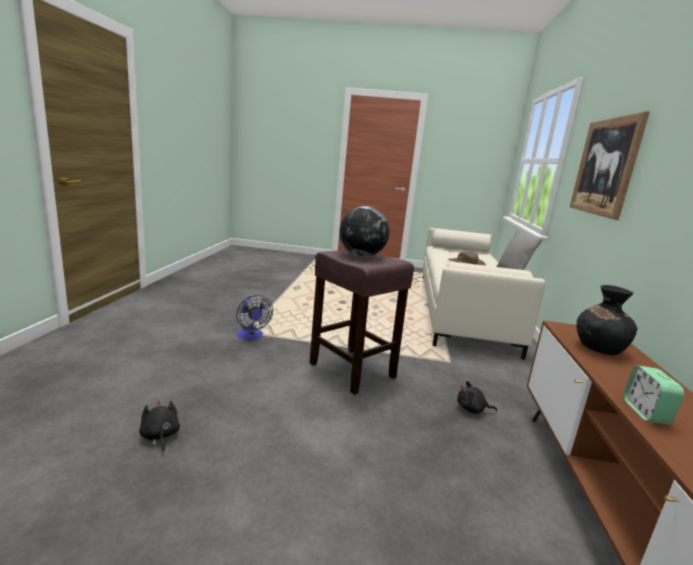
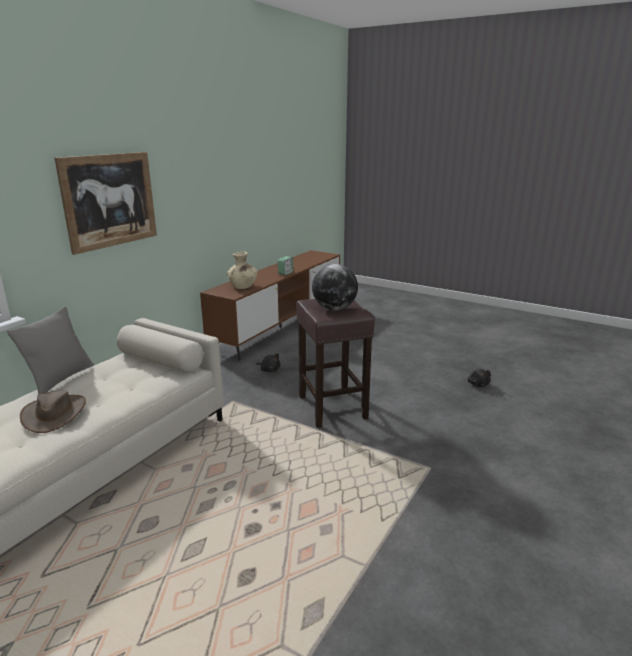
camera: 155 degrees left, 5 degrees up
(251, 336) = (423, 462): fan -> none
(598, 348) = (242, 286): black vase -> beige vase

